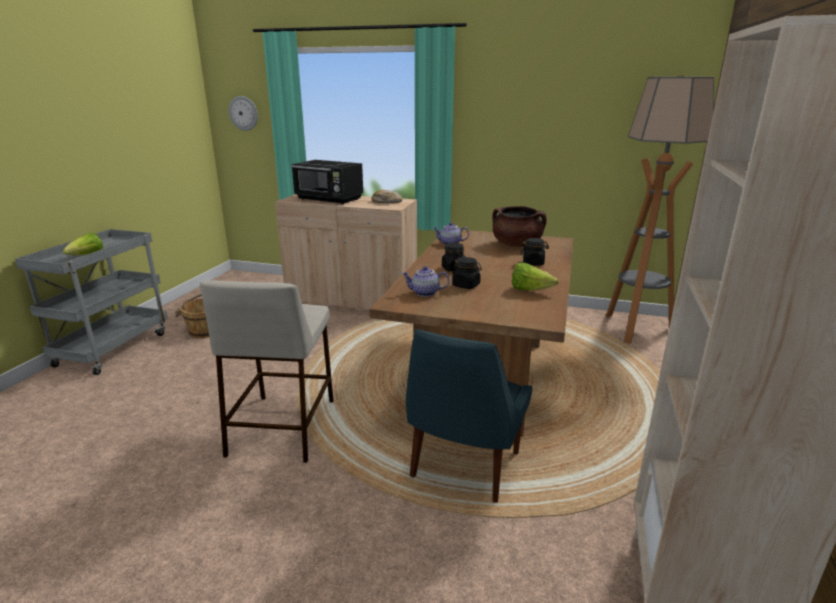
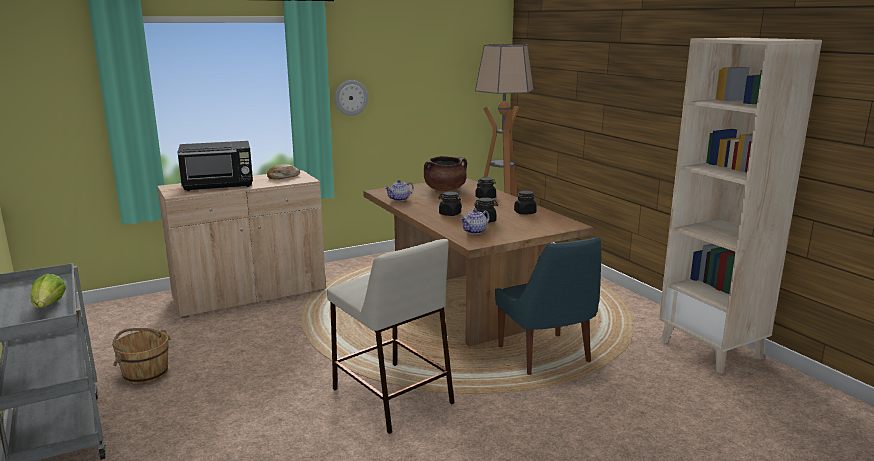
camera: 45 degrees left, 5 degrees down
(244, 113) = (46, 98): wall clock -> wall clock (351, 97)
(530, 290) = (525, 213): lettuce -> black jar

